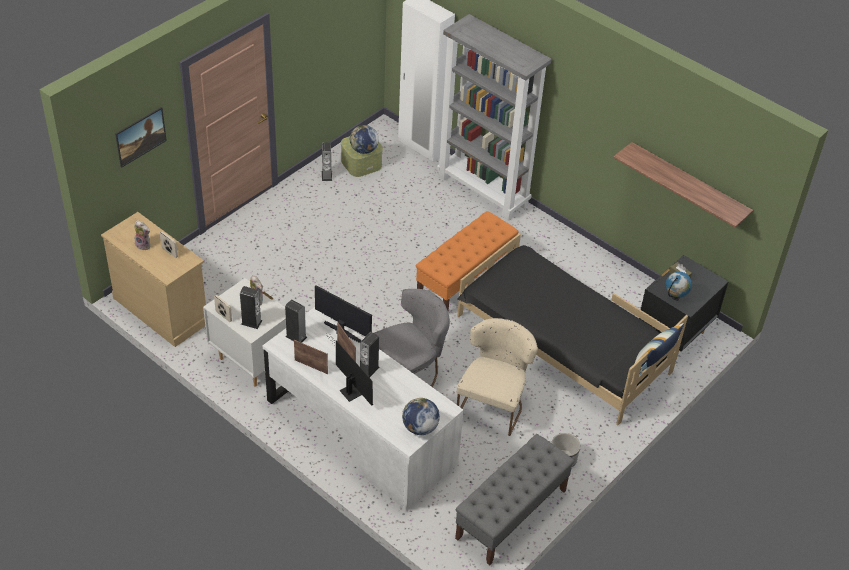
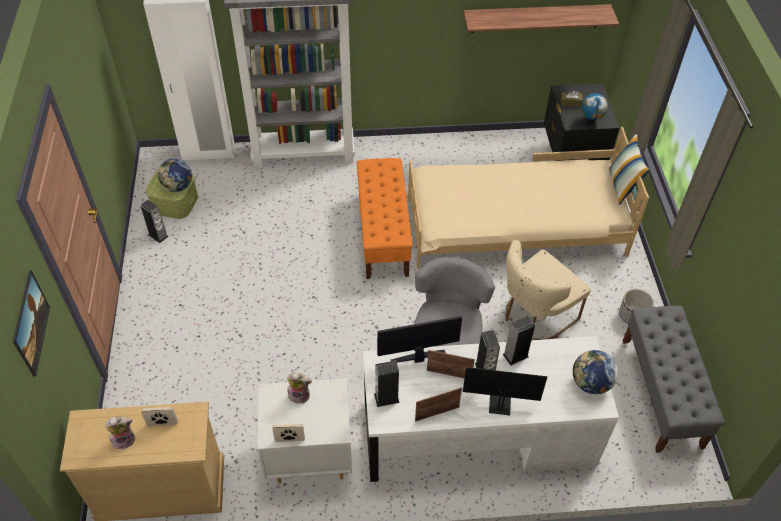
camera: 45 degrees left, 5 degrees up
(251, 322) = (323, 421): speaker -> speaker (515, 355)
(493, 404) = (534, 317): beige chair -> beige chair turned 105 degrees counterclockwise
(562, 343) = (514, 227): black bed -> beige bed

